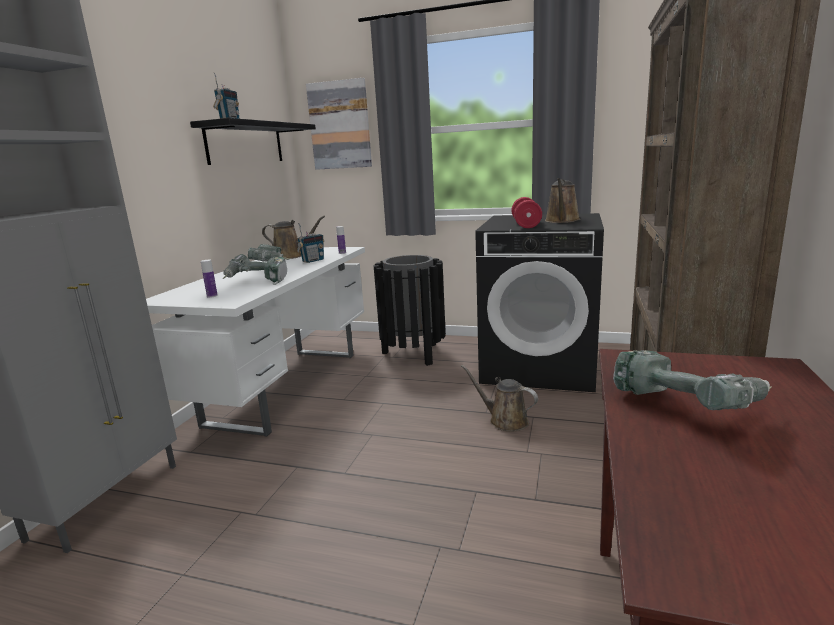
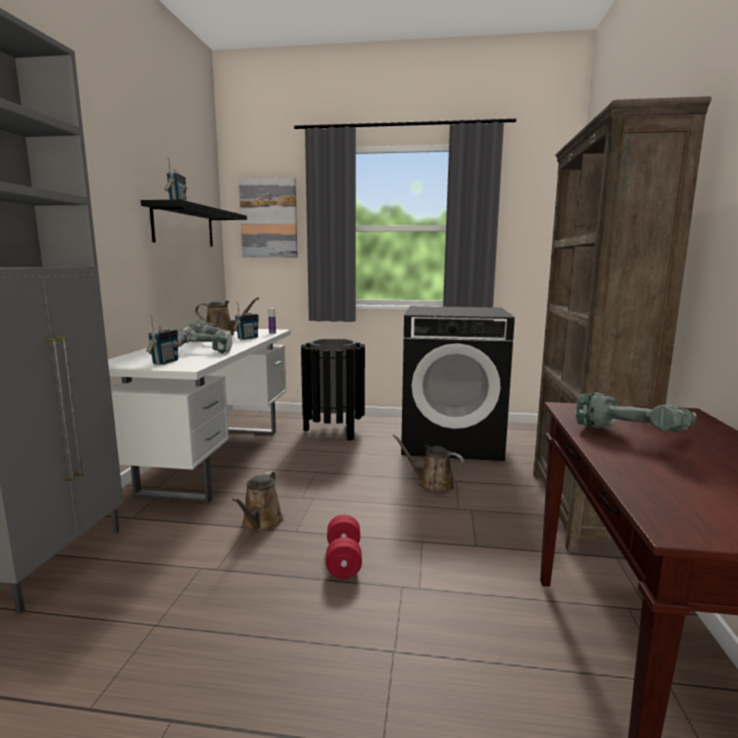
camera: 10 degrees left, 5 degrees down
(212, 296) = (165, 362): bottle -> radio
(526, 225) = (445, 312): red dumbbell -> red dumbbell (343, 560)
(562, 221) = (474, 311): brown watering can -> brown watering can (261, 523)

